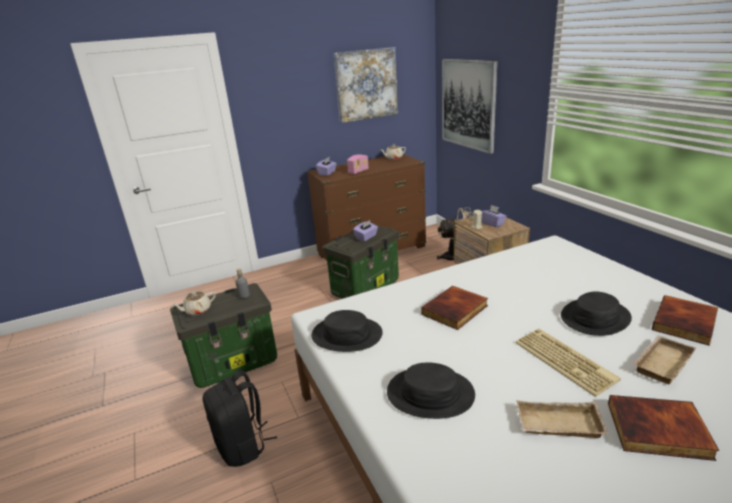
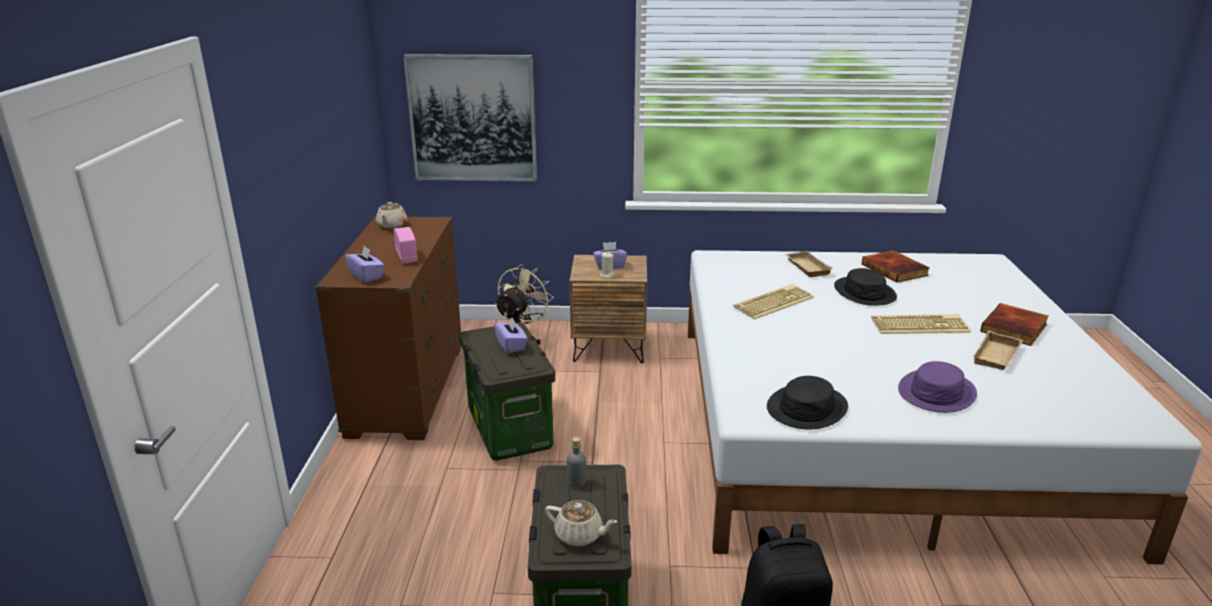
camera: 65 degrees left, 0 degrees up
(197, 310) = (580, 535): beige teapot -> beige teapot turned 60 degrees counterclockwise
(366, 84) = (336, 109): picture -> none
(430, 394) = (937, 392): black hat -> purple hat
(455, 310) = (804, 340): book -> none
(507, 283) = (773, 302): none -> keyboard
(661, 362) = (939, 296): beige tray -> beige tray (806, 267)

